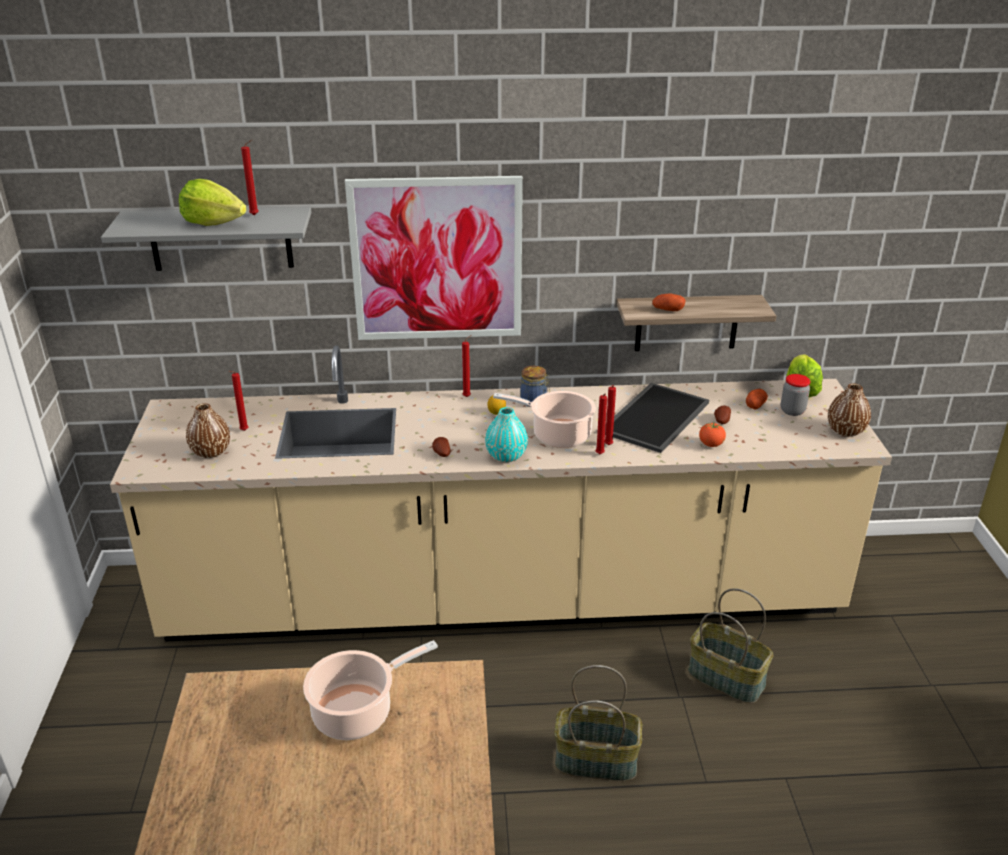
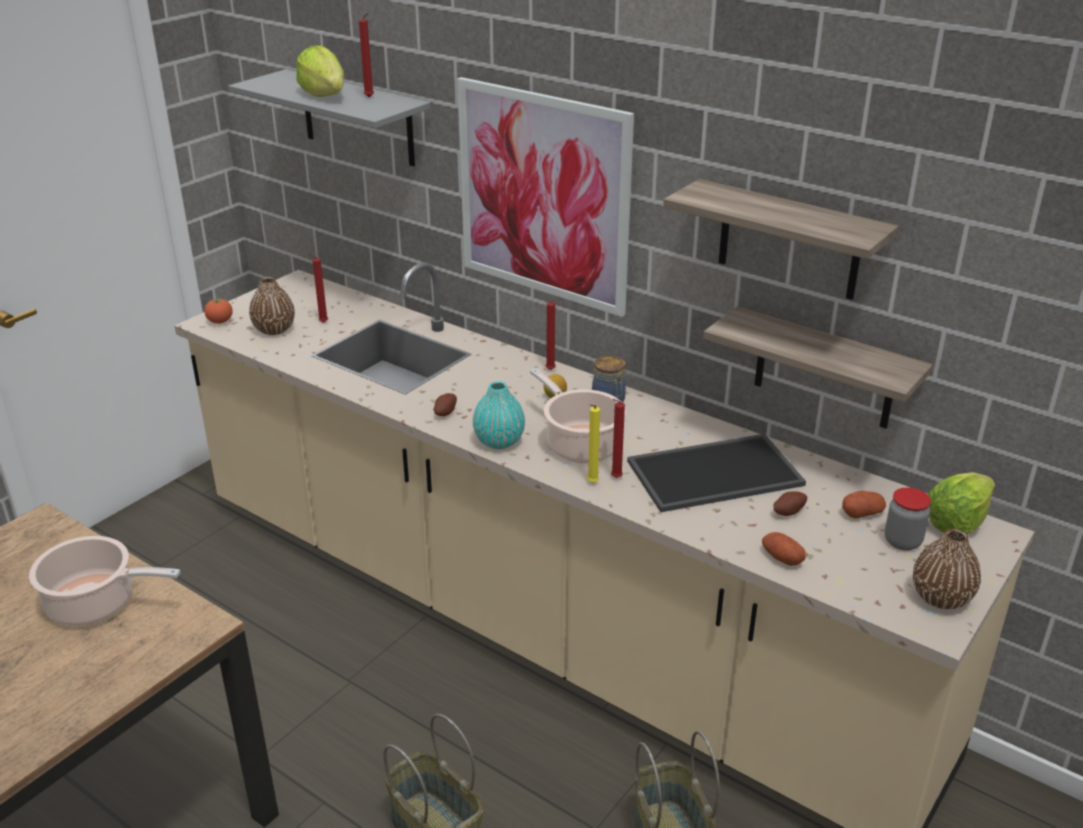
camera: 40 degrees right, 0 degrees up
(600, 455) = (591, 483): red candle -> yellow candle
(655, 240) = (789, 241): none -> shelf
(667, 310) = (773, 338): potato -> potato (781, 558)
(711, 445) = (733, 531): tomato -> tomato (220, 322)

